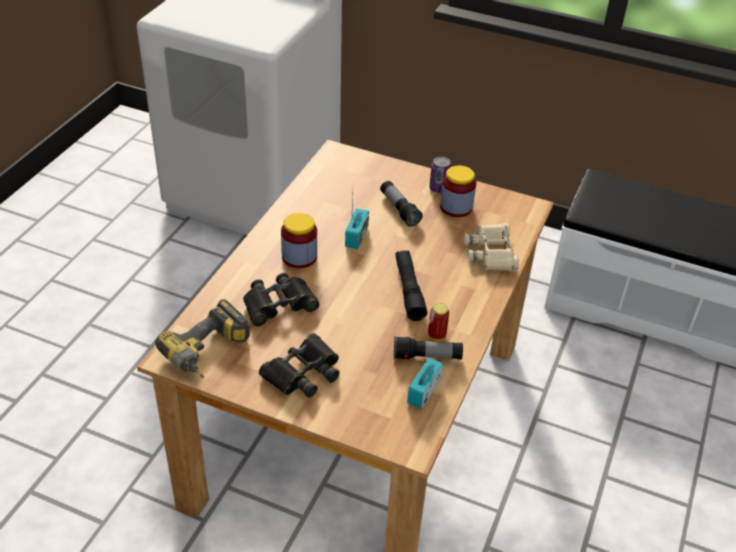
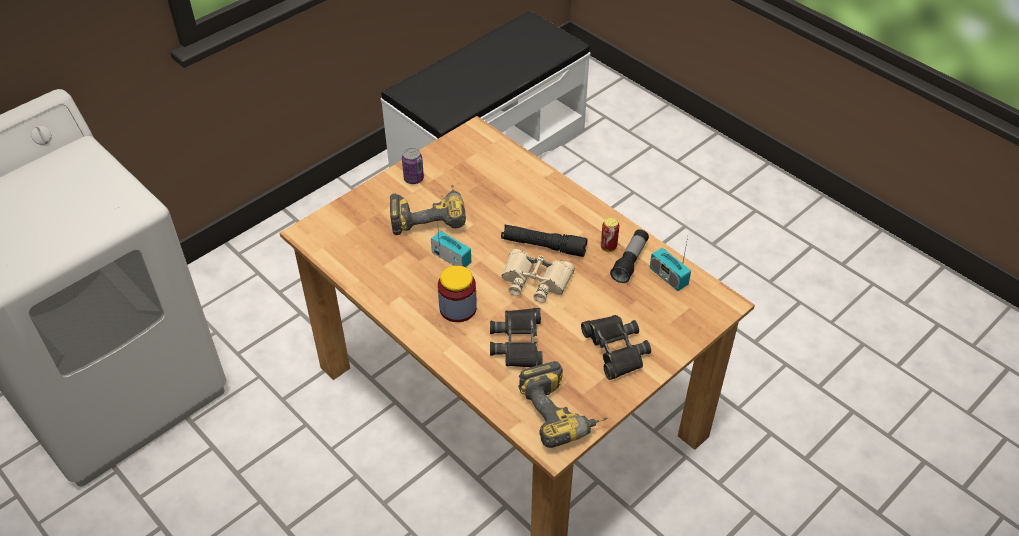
camera: 65 degrees left, 5 degrees up
(399, 209) = (428, 215): flashlight -> power drill
(456, 207) = (448, 177): jar -> none
(491, 252) = (522, 177): beige binoculars -> beige binoculars (535, 280)

